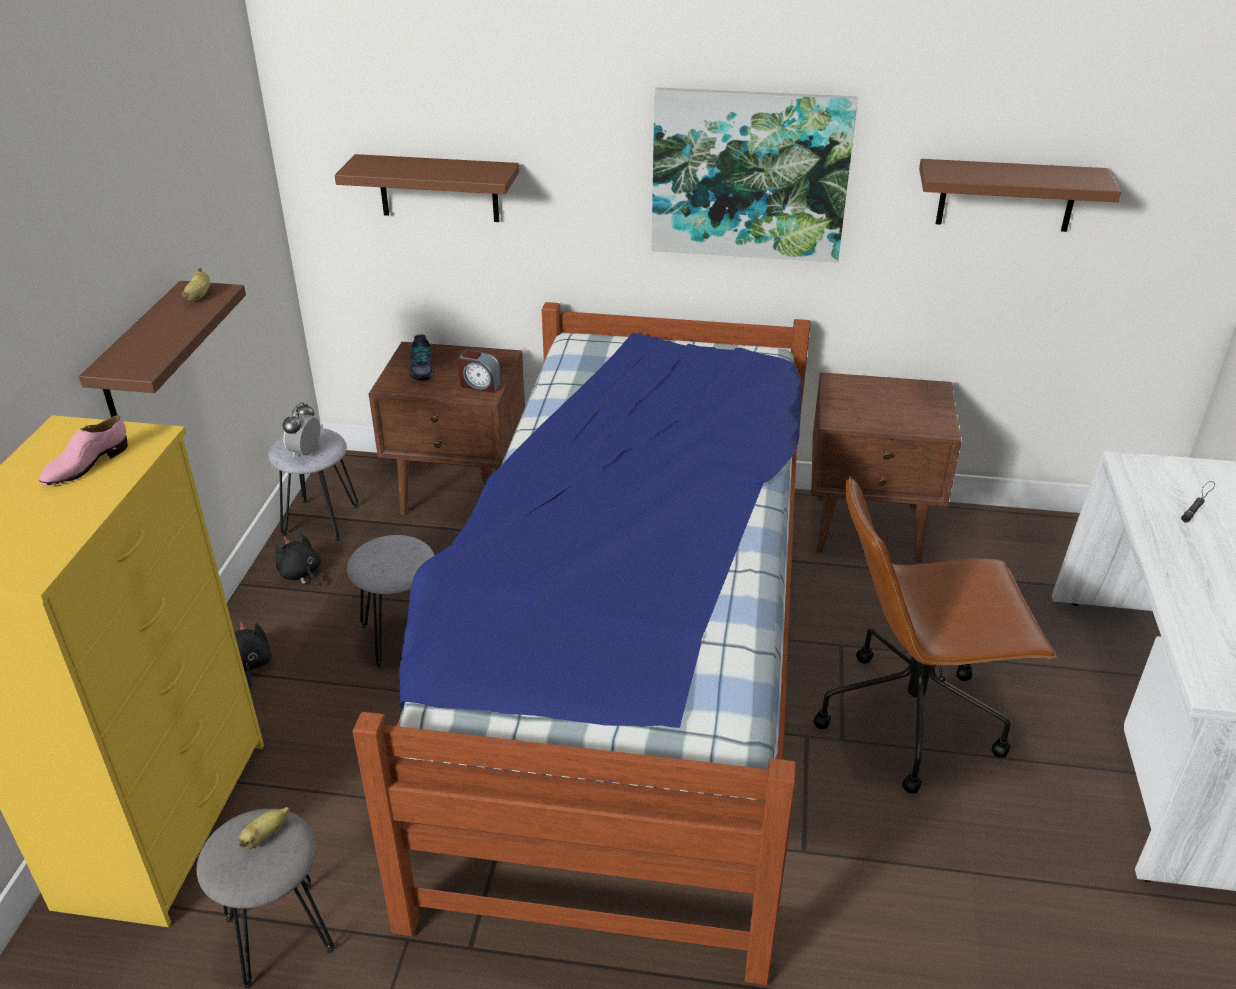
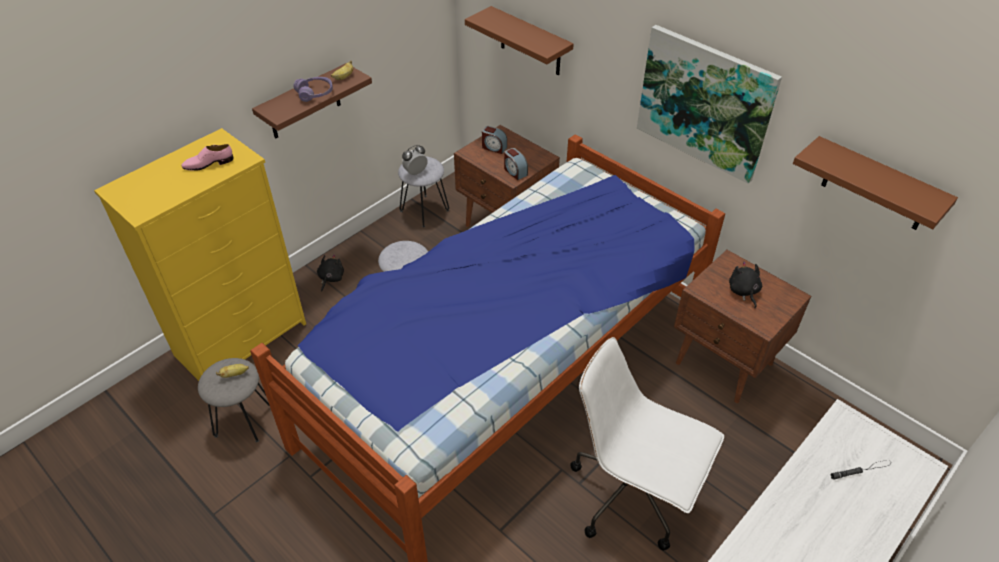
camera: 35 degrees right, 10 degrees up
(173, 327) = (315, 94): none -> purple headphones
(301, 574) = (391, 238): black plush toy -> black plush toy (743, 291)
(421, 369) = (494, 147): shoe -> alarm clock
(913, 718) = (632, 495): brown office chair -> white office chair

